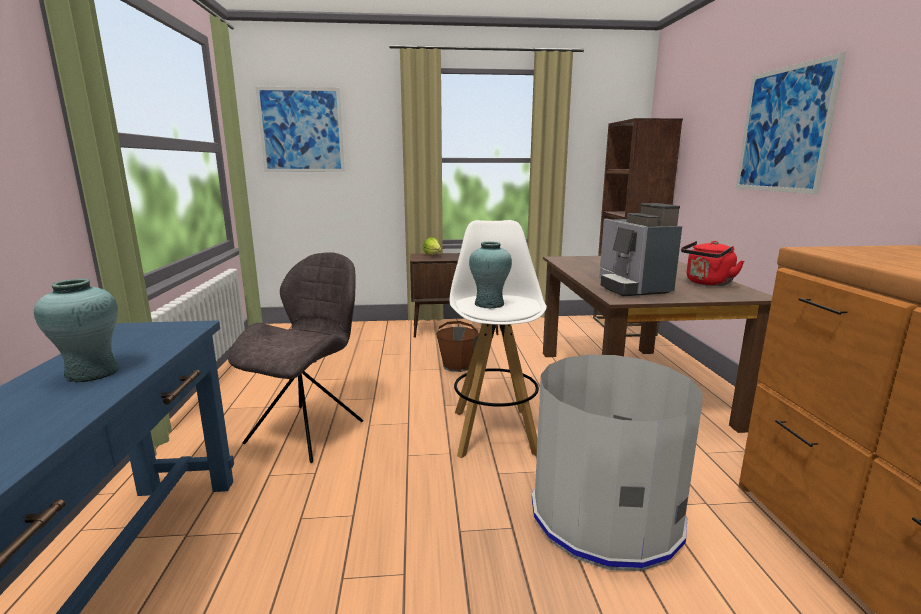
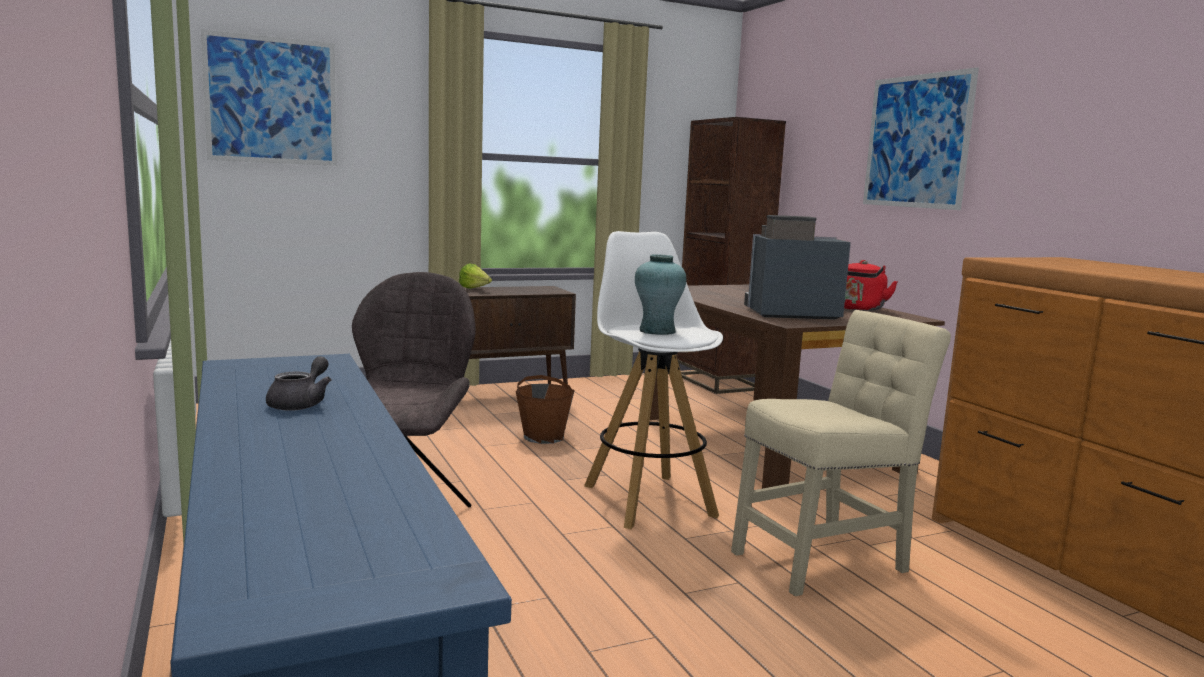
camera: 20 degrees left, 5 degrees down
(92, 373) = (301, 404): turquoise vase -> grey teapot
(605, 515) = (825, 559): grey trash can -> beige chair
(632, 288) = (788, 314): coffee machine -> coffee machine turned 120 degrees clockwise

